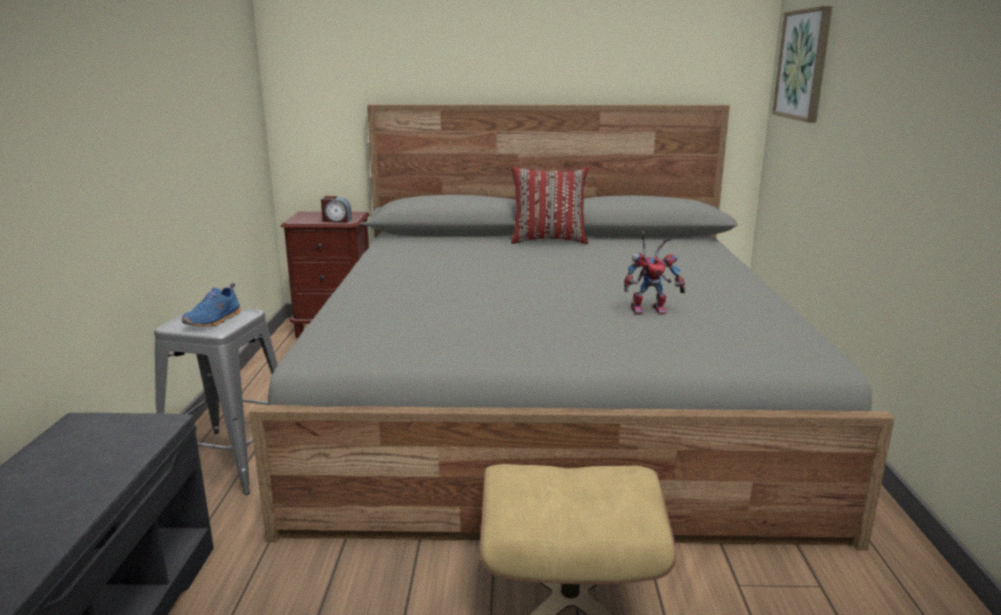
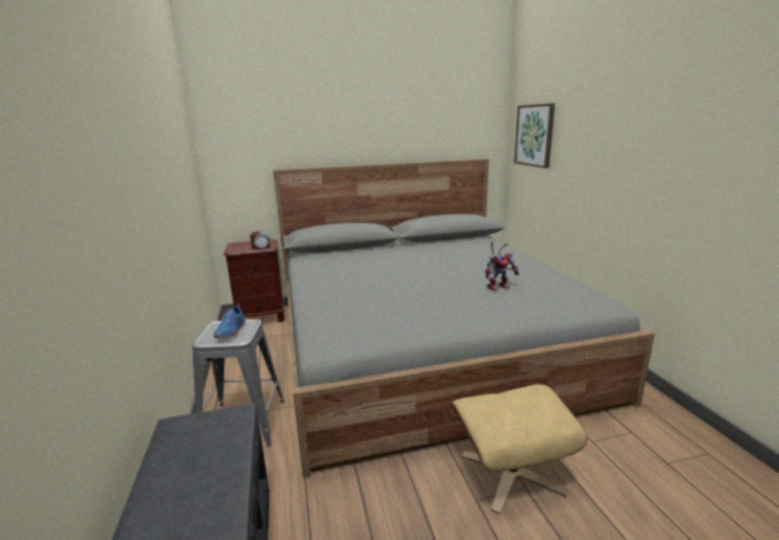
camera: 15 degrees left, 0 degrees up
(548, 240) = (401, 247): red pillow -> none

